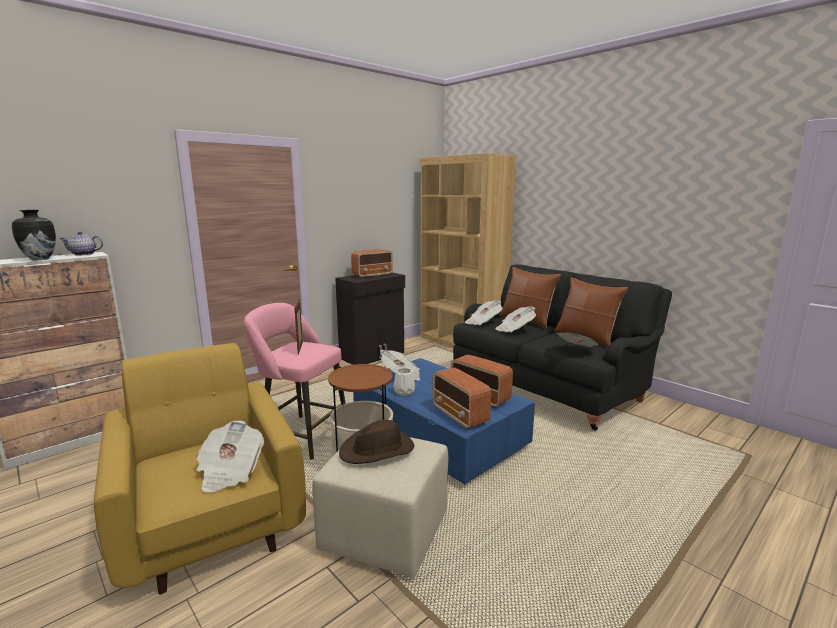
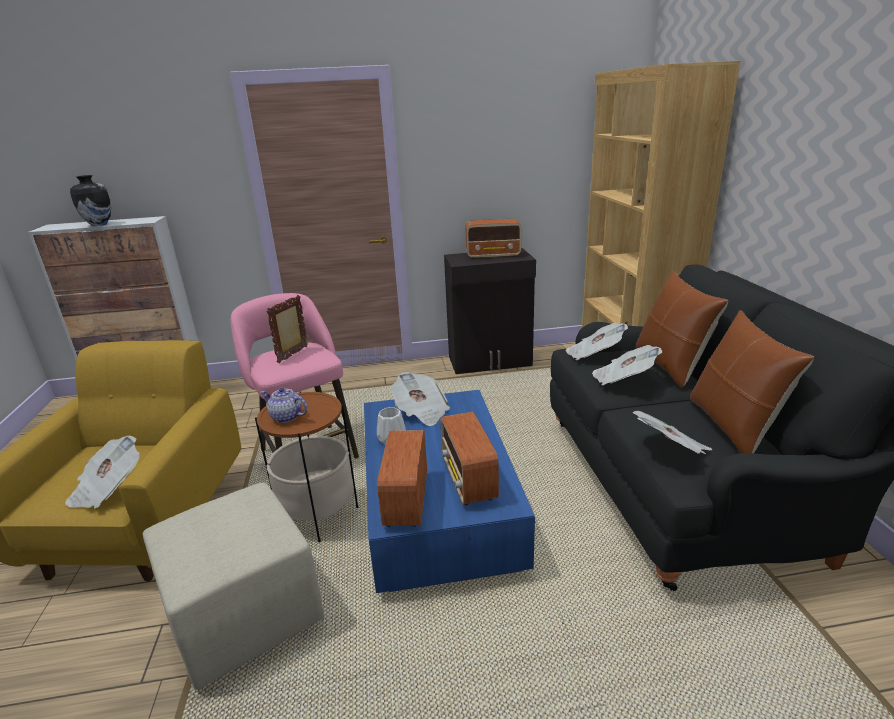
camera: 35 degrees right, 10 degrees up
(83, 254) = (142, 219): teapot -> teapot (286, 417)
(377, 450) = (225, 521): brown hat -> none

